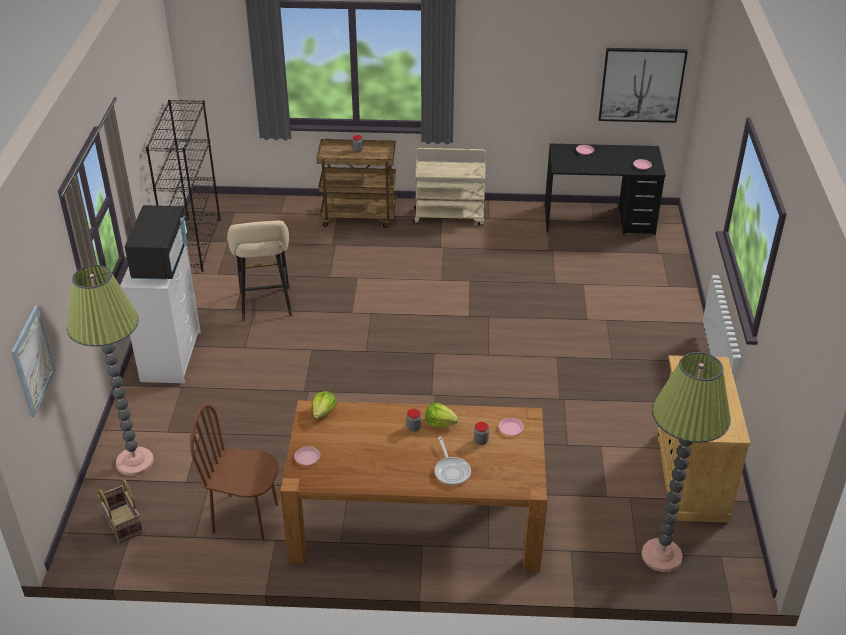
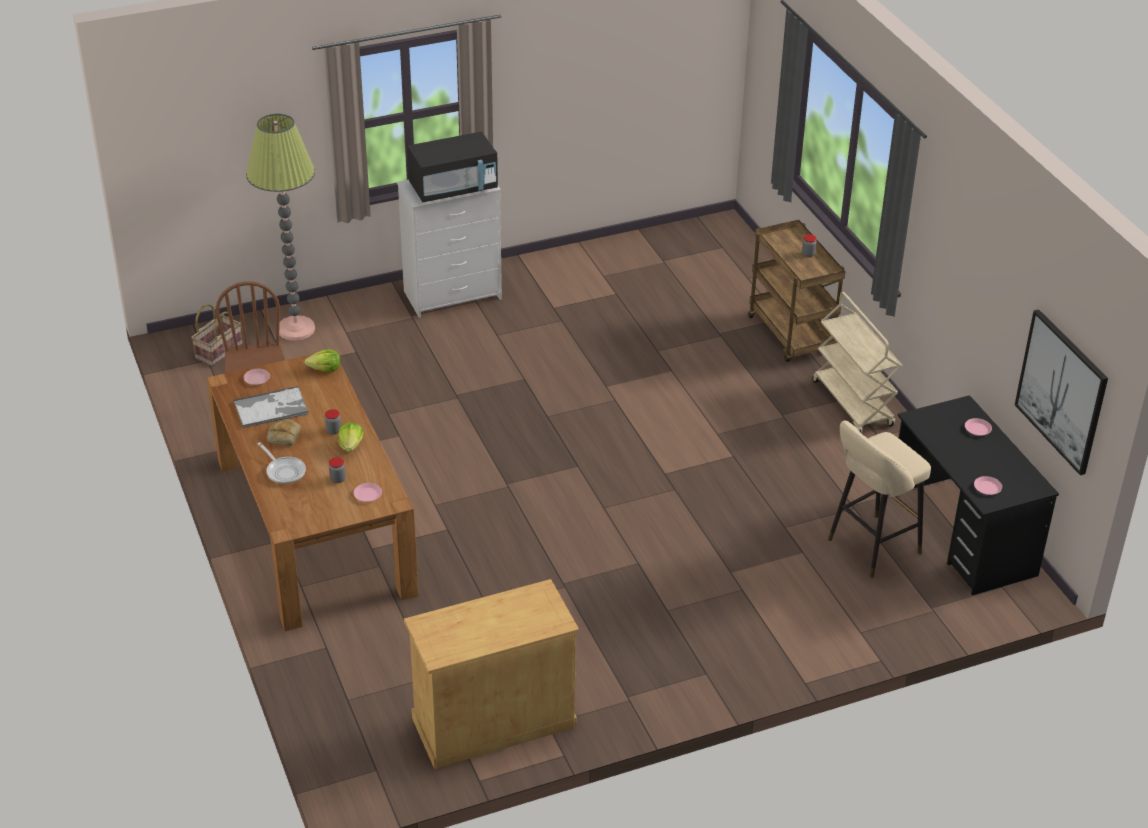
camera: 65 degrees right, 0 degrees up
(32, 361) = (207, 158): picture -> none
(194, 244) = (642, 243): black bookcase -> none
(266, 306) = (572, 325): beige stool -> beige stool (870, 548)
(356, 458) = (271, 408): none -> tray
(401, 459) = (283, 435): none -> bread
(451, 471) = (284, 471): frying pan -> frying pan turned 90 degrees counterclockwise
(661, 556) = (353, 720): floor lamp -> none

